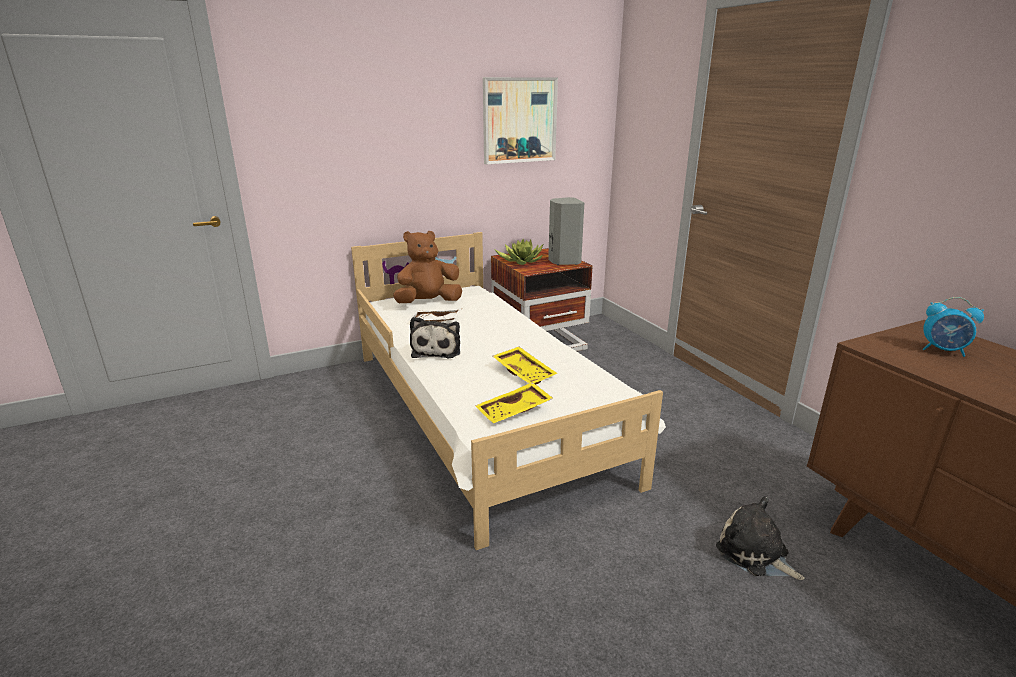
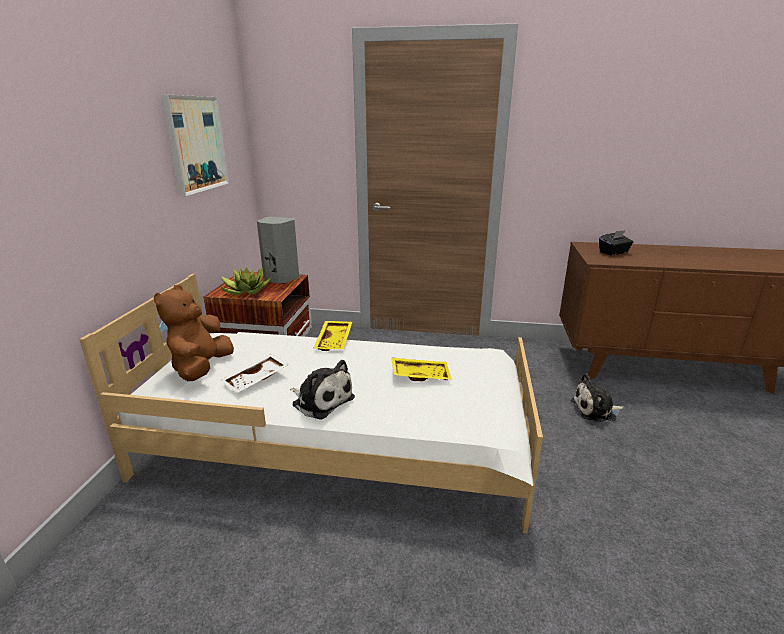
camera: 55 degrees left, 0 degrees up
(514, 411) = (481, 404): yellow tray -> yellow tray (335, 341)
(943, 351) = (614, 252): alarm clock -> black tissue box

